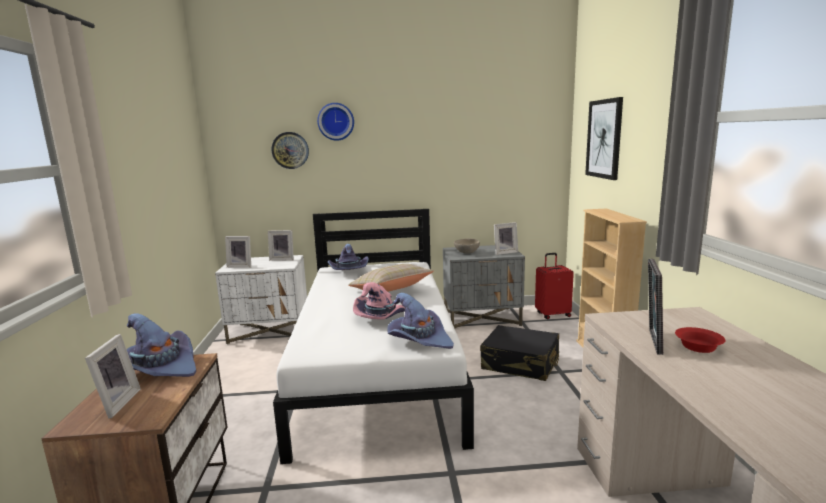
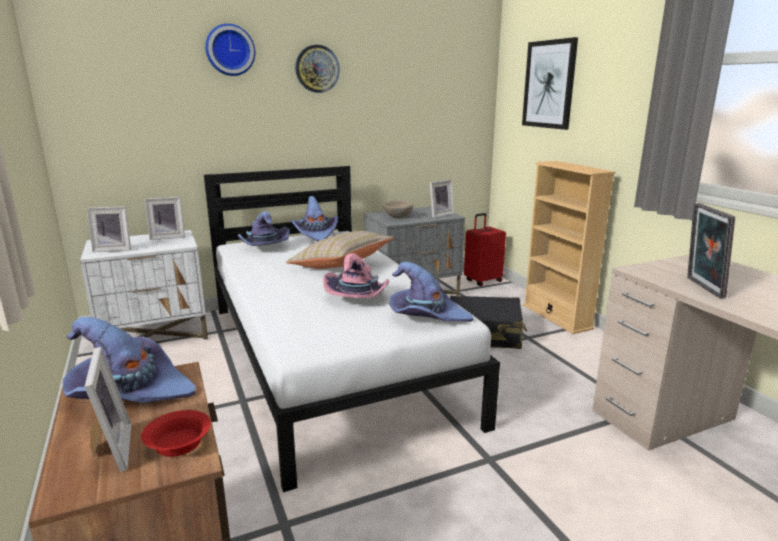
camera: 20 degrees left, 5 degrees up
(290, 150) = (167, 87): wall clock -> wall clock (317, 69)
(395, 263) = (315, 234): none -> purple hat
(697, 347) = (743, 288): red bowl -> red bowl (179, 443)

